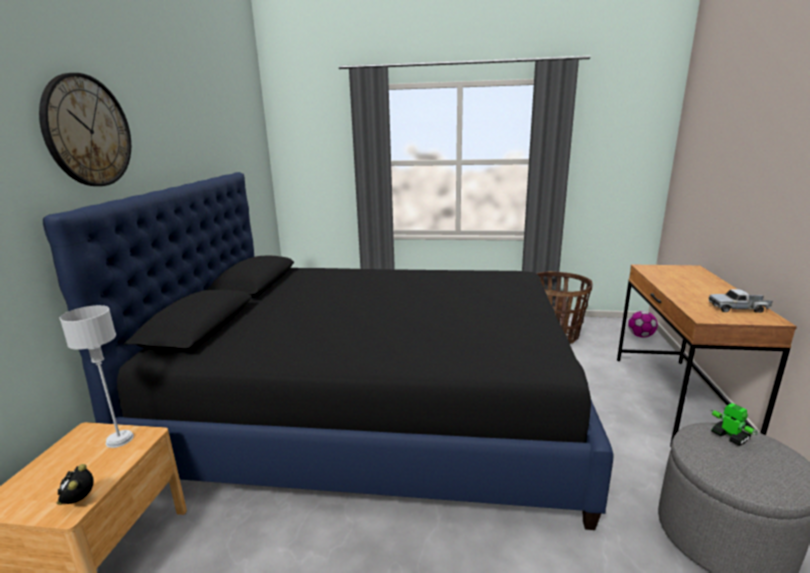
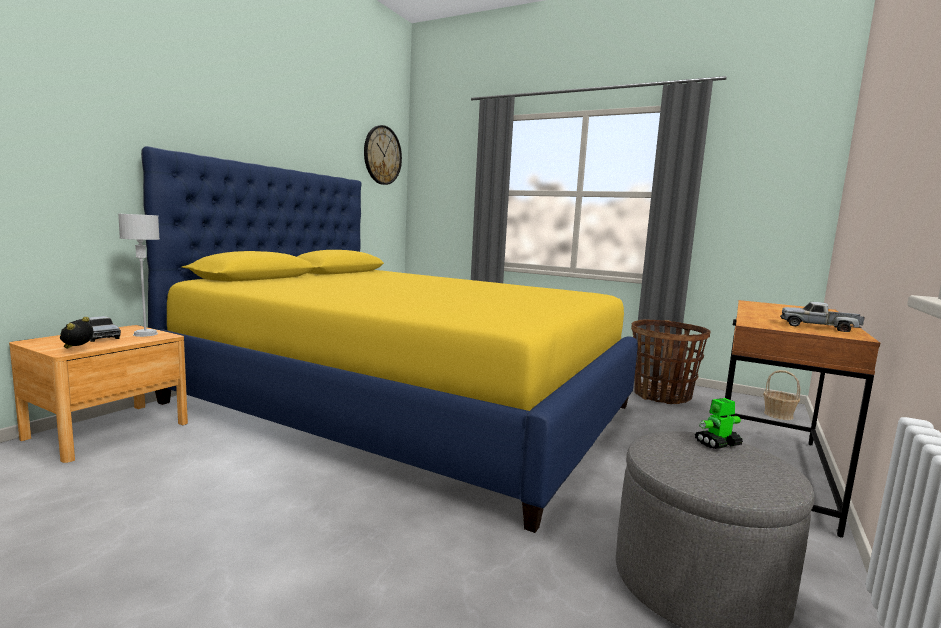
camera: 20 degrees right, 10 degrees down
(69, 464) = (99, 336): none -> toy truck
(87, 131) = (205, 102): wall clock -> wall clock (382, 155)
(373, 410) = (404, 404): black bed -> yellow bed
(640, 336) = (778, 415): football -> basket
(729, 436) = (717, 444): toy robot -> toy robot turned 105 degrees counterclockwise

